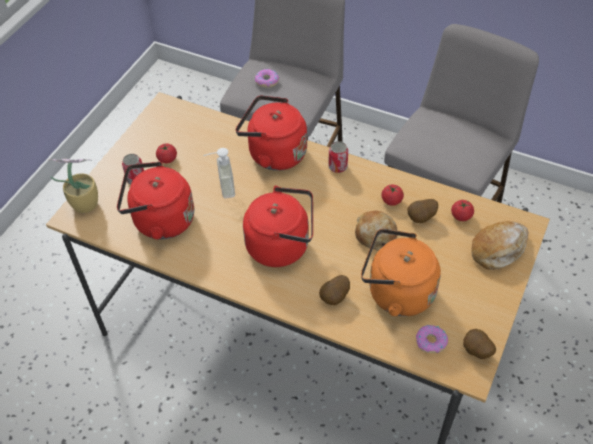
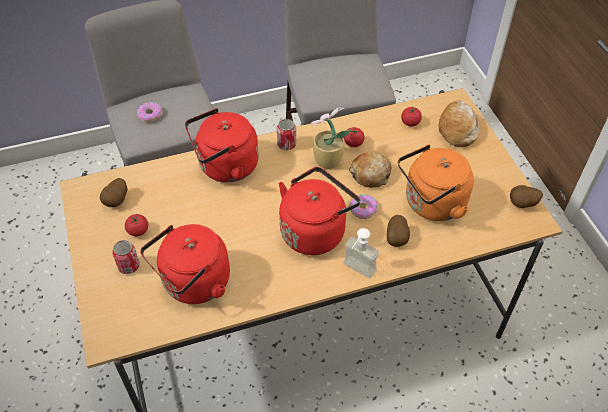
camera: 45 degrees left, 0 degrees up
(84, 204) = (104, 321): potted plant -> potted plant (326, 161)
(221, 188) = (214, 222): soap dispenser -> soap dispenser (356, 272)
(421, 218) = (387, 142): potato -> potato (117, 201)
(431, 342) = (490, 220): donut -> donut (363, 209)

